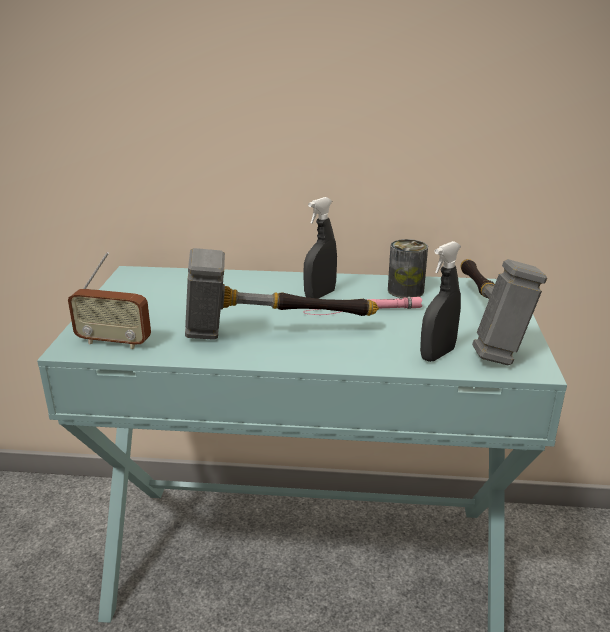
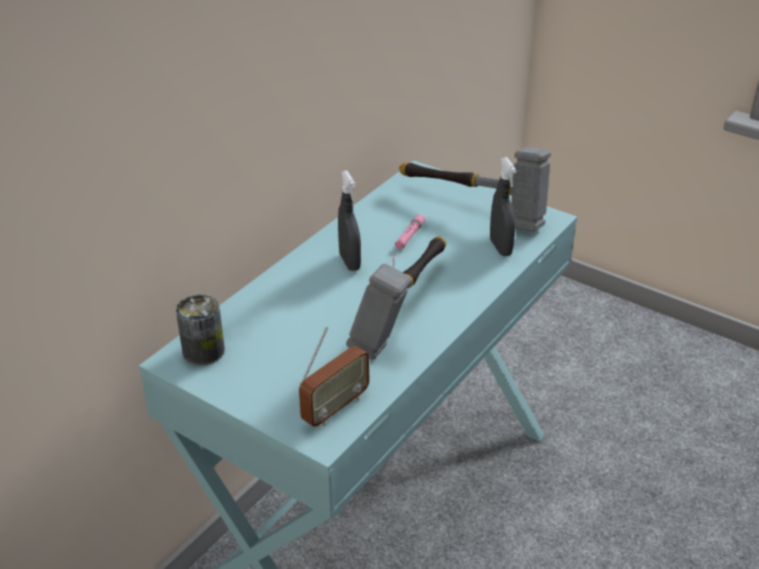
camera: 60 degrees left, 10 degrees up
(405, 290) = (384, 217): can -> can (203, 351)

